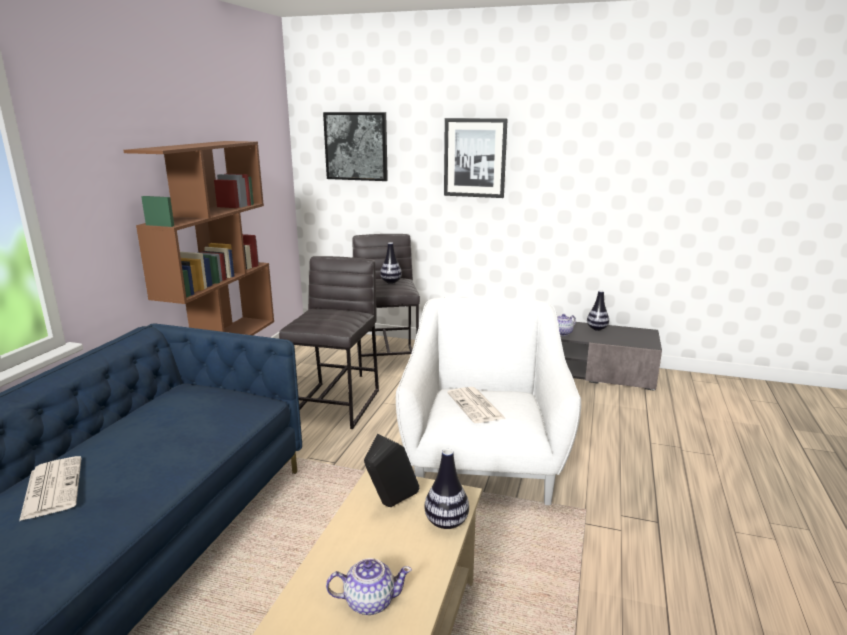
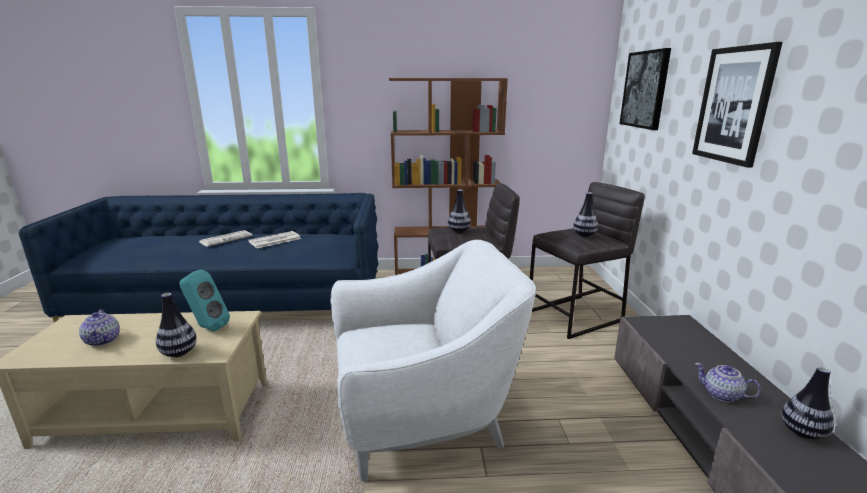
camera: 70 degrees right, 0 degrees up
(324, 317) = (459, 231): none -> vase
(390, 505) = (207, 327): black speaker -> turquoise speaker
(476, 406) = (385, 341): newspaper -> newspaper (274, 240)

